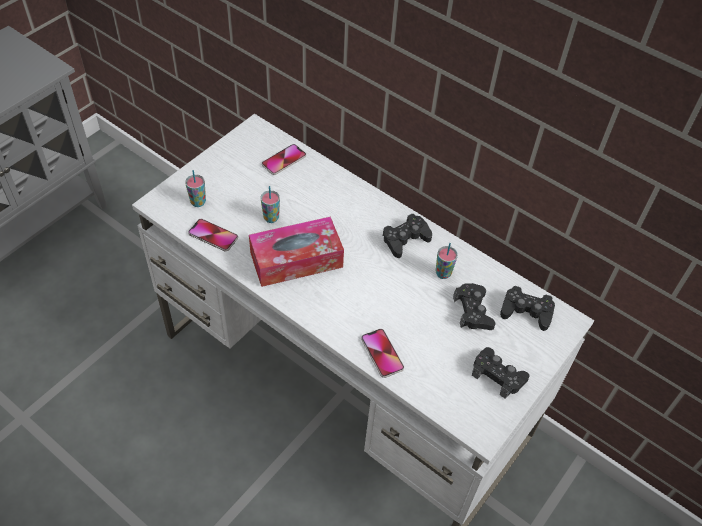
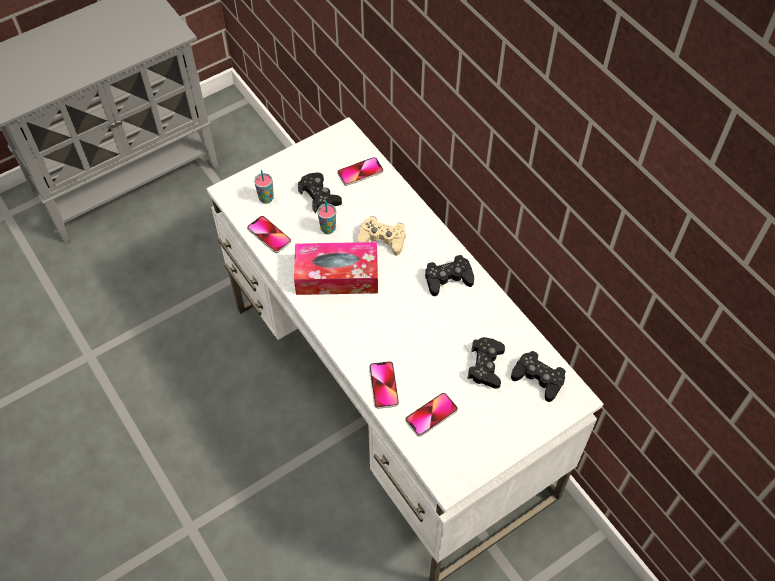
camera: 20 degrees right, 5 degrees up
(328, 216) = (382, 239): none -> beige game controller
(439, 370) = (431, 415): none -> phone
(443, 273) = (471, 321): cup -> none
(498, 375) = (485, 433): black game controller -> black game controller (319, 196)

